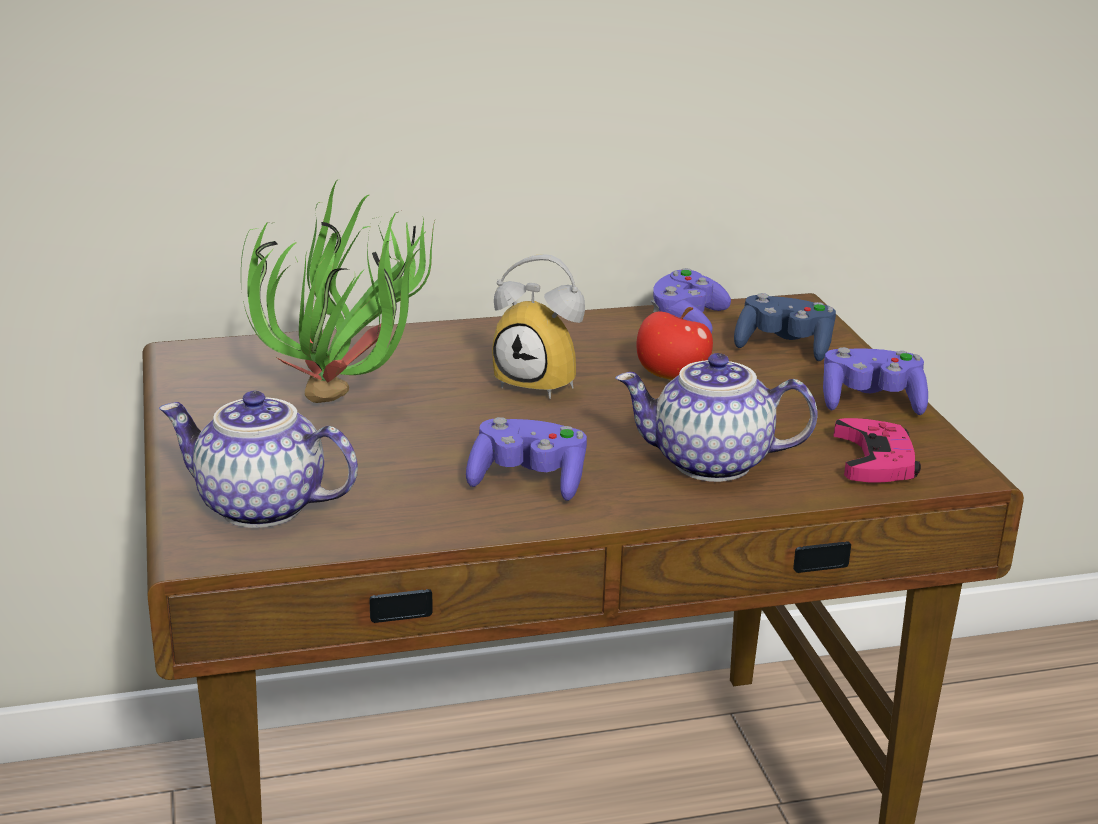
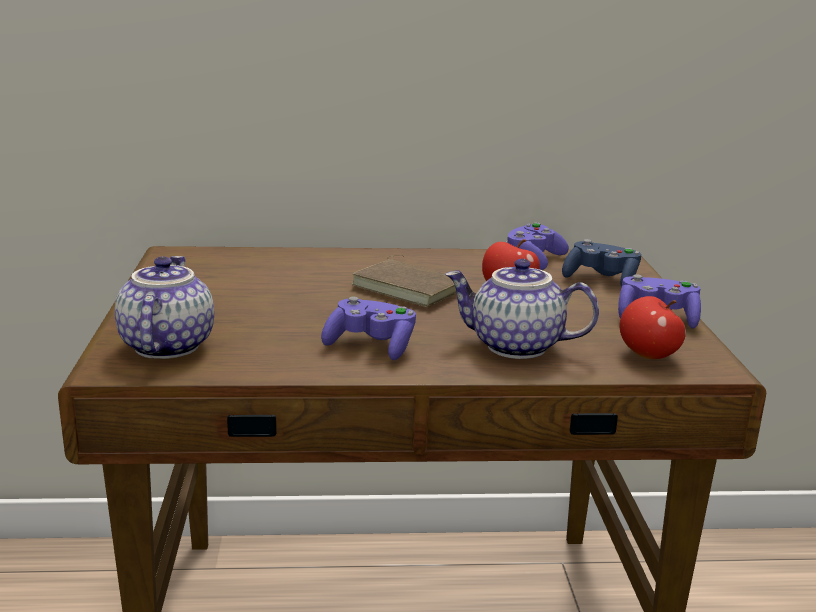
camera: 10 degrees right, 5 degrees down
(258, 508) = (165, 346): teapot -> teapot turned 60 degrees clockwise
(349, 406) = (264, 291): potted plant -> none
(542, 382) = (411, 288): alarm clock -> brown book
(875, 460) = (648, 355): pink game controller -> apple

